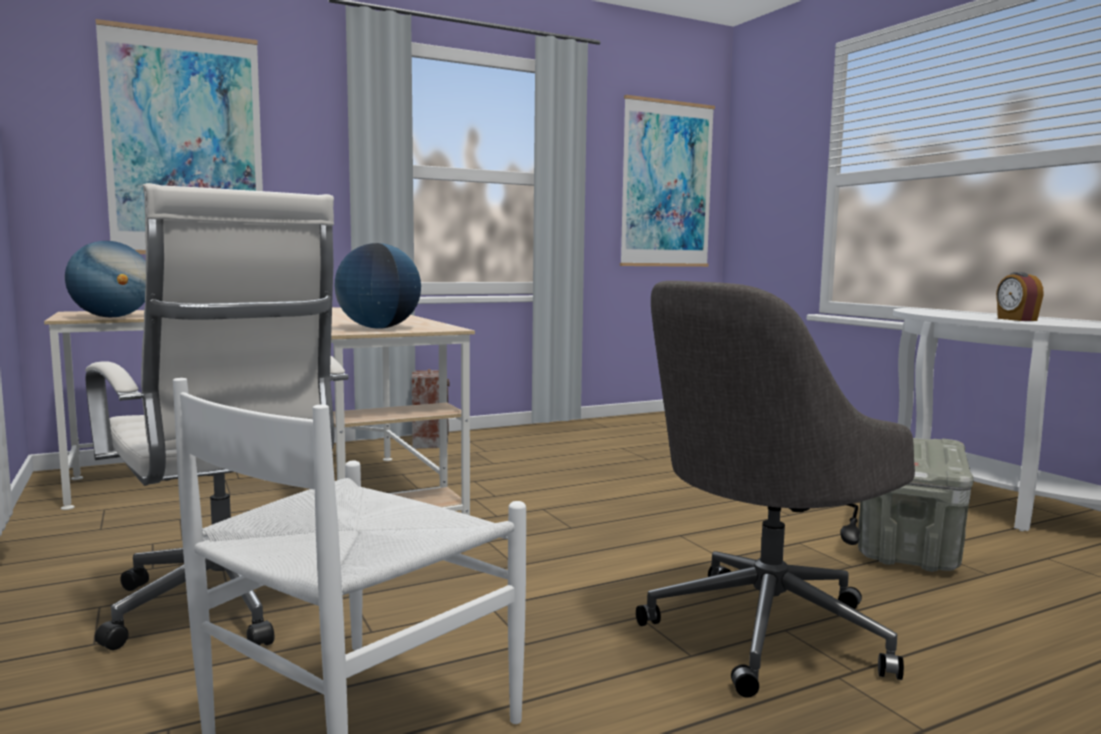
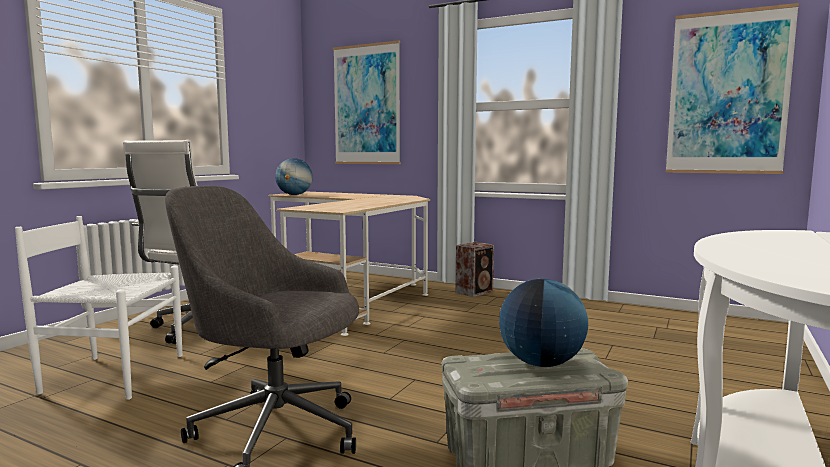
camera: 55 degrees right, 0 degrees up
(379, 328) = (318, 207): globe -> globe (541, 363)
(1016, 319) = (754, 252): alarm clock -> none

